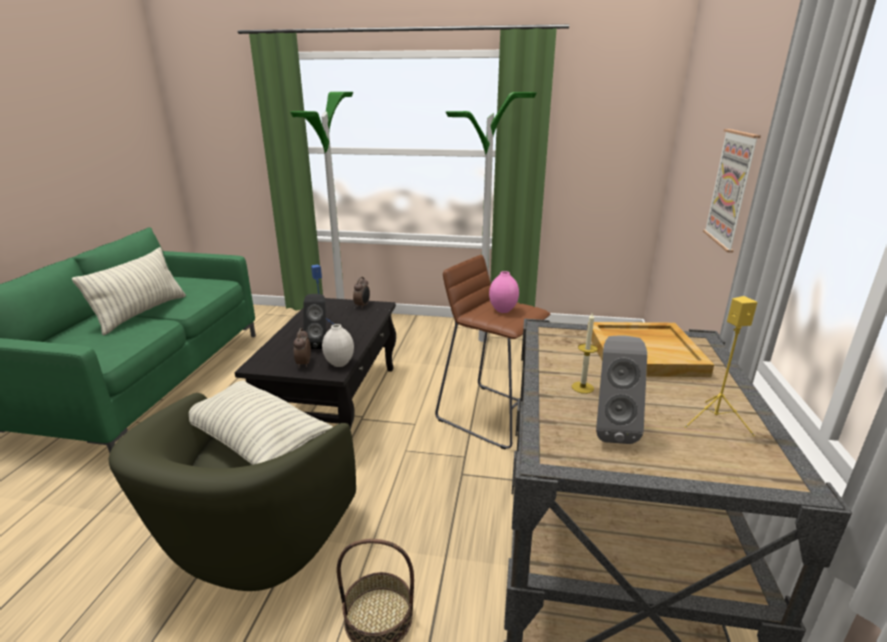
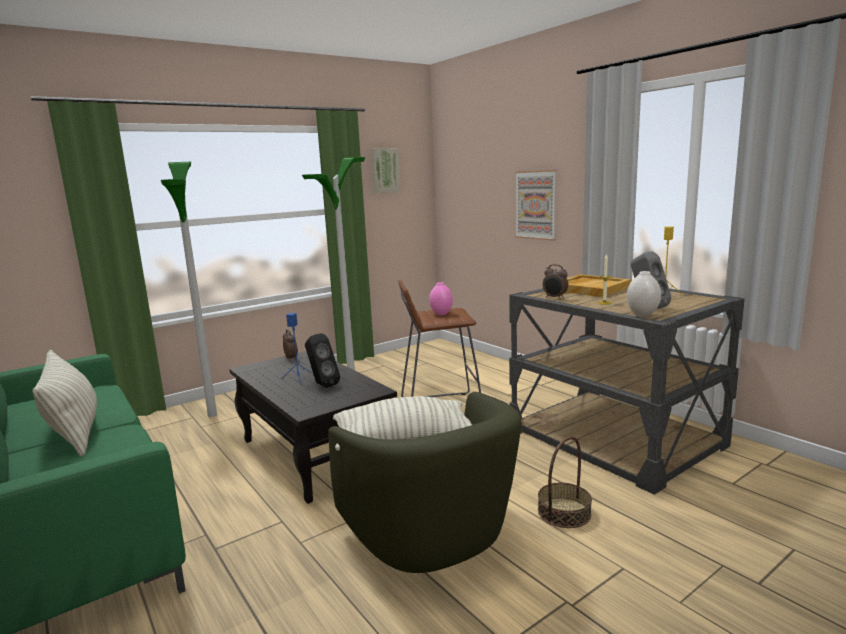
camera: 45 degrees left, 10 degrees down
(303, 364) = (342, 396): alarm clock -> alarm clock (555, 298)
(339, 364) = (368, 386): white vase -> white vase (642, 315)
(595, 108) = (384, 170): none -> picture

